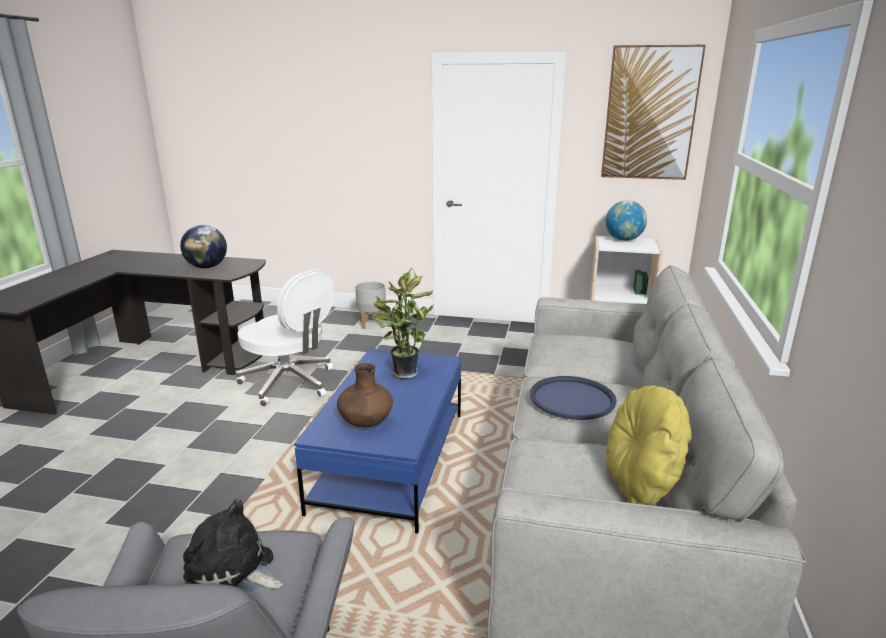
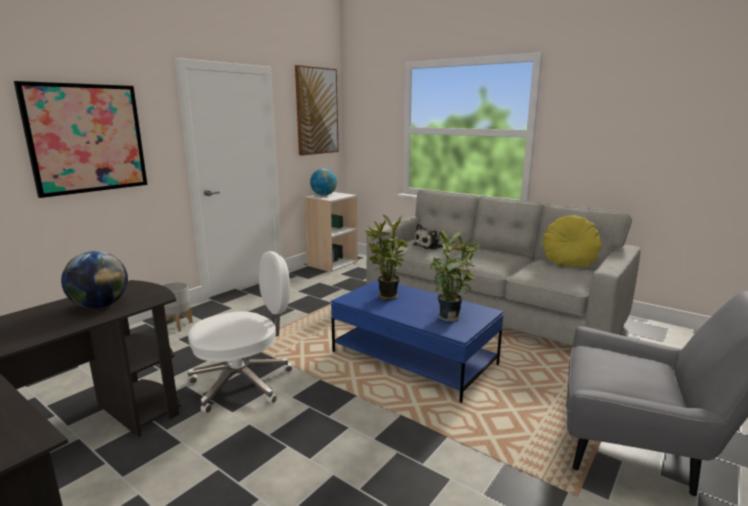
camera: 65 degrees left, 5 degrees down
(233, 571) = (621, 366): plush toy -> plush toy (429, 246)
(340, 134) = (87, 138): none -> picture
(365, 423) = (451, 317): brown vase -> potted plant
(572, 399) = (484, 258): blue tray -> none

